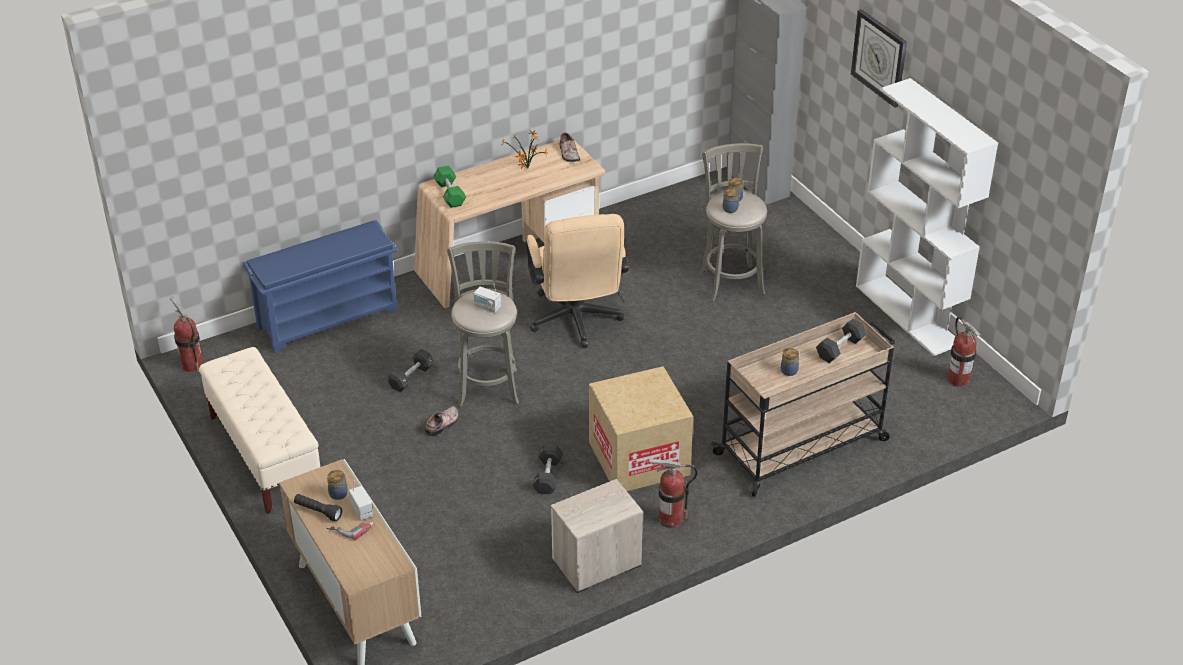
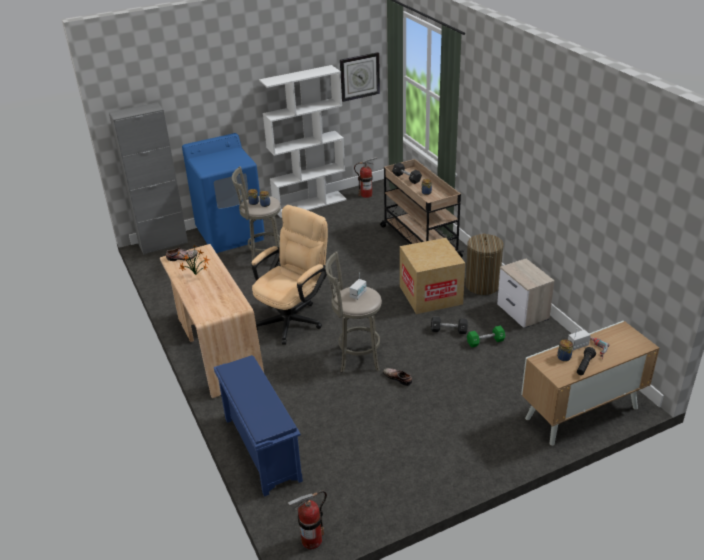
camera: 85 degrees left, 5 degrees down
(265, 455) = (433, 476): beige bench -> none
(411, 377) = (344, 396): black dumbbell -> none
(450, 194) = (217, 310): green dumbbell -> green dumbbell (485, 341)
(576, 322) = (293, 318): beige office chair -> beige office chair turned 45 degrees counterclockwise
(670, 519) = (482, 285): fire extinguisher -> laundry basket
(794, 242) = (231, 234): none -> blue washing machine
(879, 57) = (228, 88): wall clock -> wall clock (359, 76)

